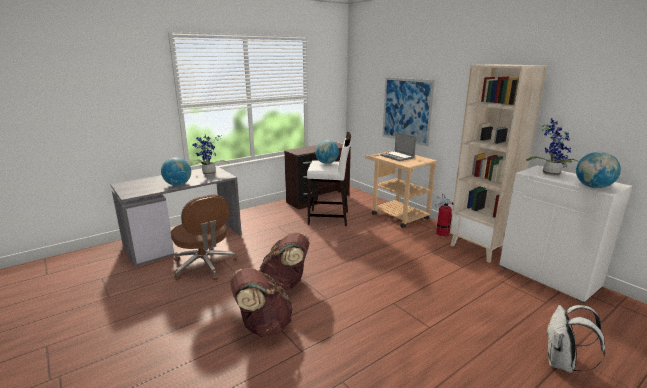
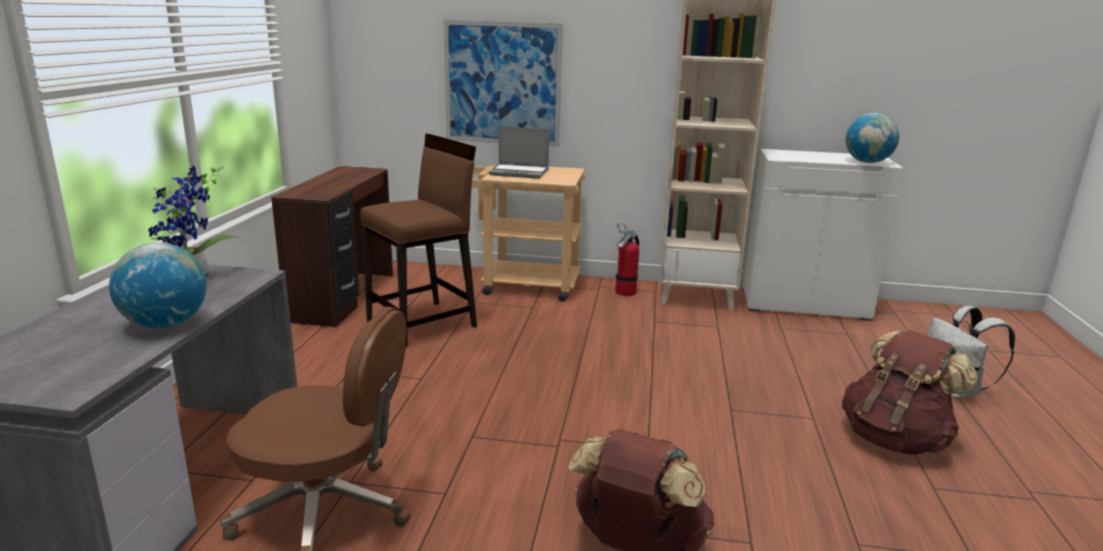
camera: 45 degrees left, 0 degrees up
(286, 283) = (548, 460): brown backpack -> brown backpack (895, 439)
(327, 163) = (411, 205): globe -> none
(329, 218) = (423, 323): white stool -> brown stool
(549, 173) = (798, 155): potted plant -> none

